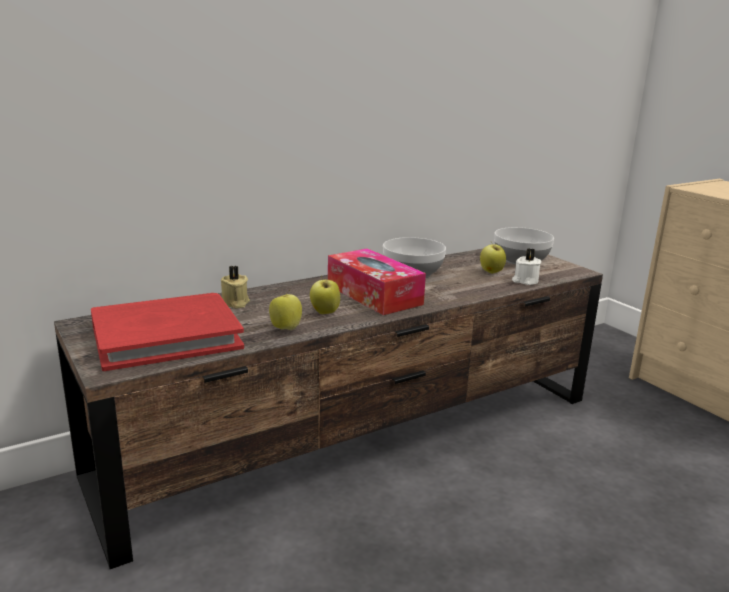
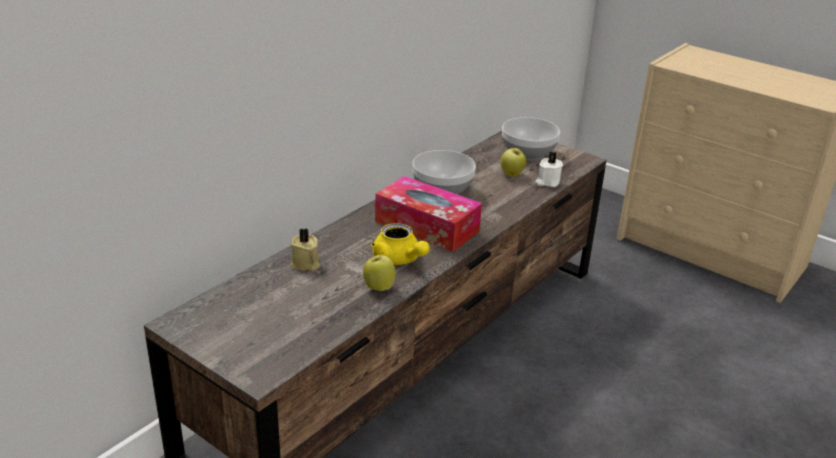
camera: 20 degrees left, 10 degrees up
(166, 336) = (276, 321): red book -> none
(325, 313) = (399, 259): apple -> yellow teapot

